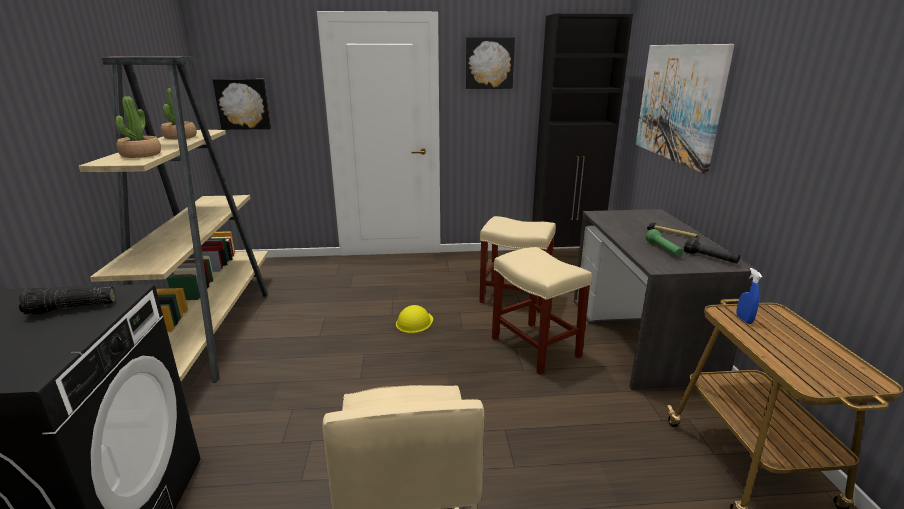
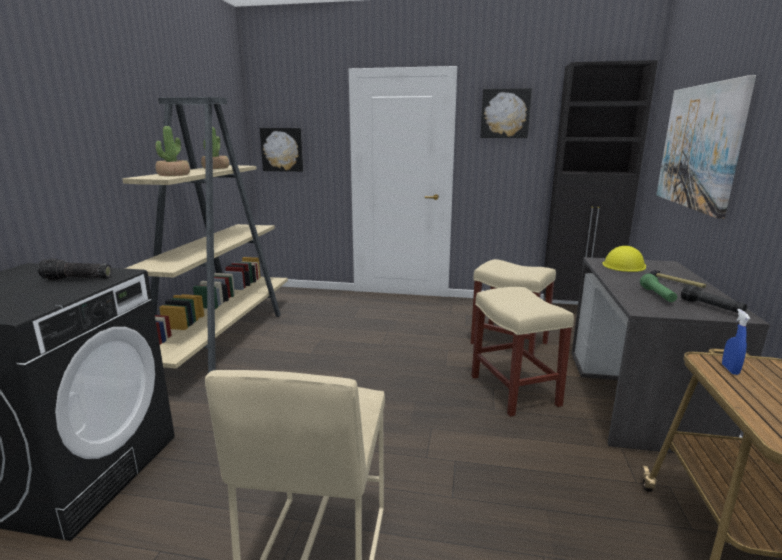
camera: 15 degrees right, 5 degrees down
(414, 322) = (400, 353): yellow hard hat -> yellow hard hat (624, 265)

